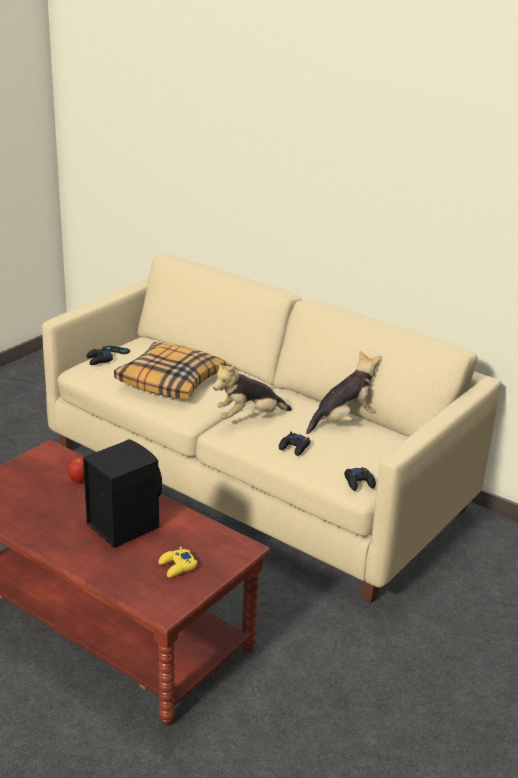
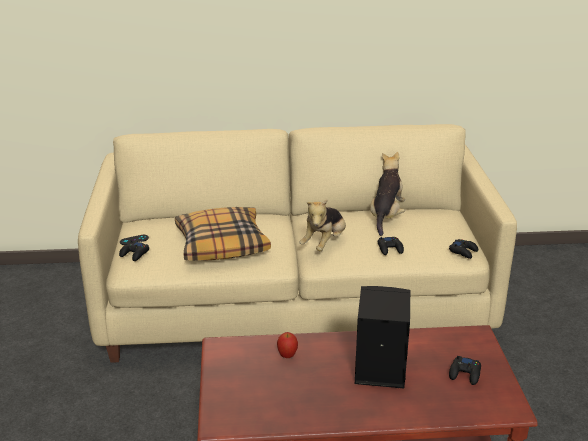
camera: 40 degrees left, 0 degrees up
(177, 567) = (465, 374): yellow game controller -> black game controller

